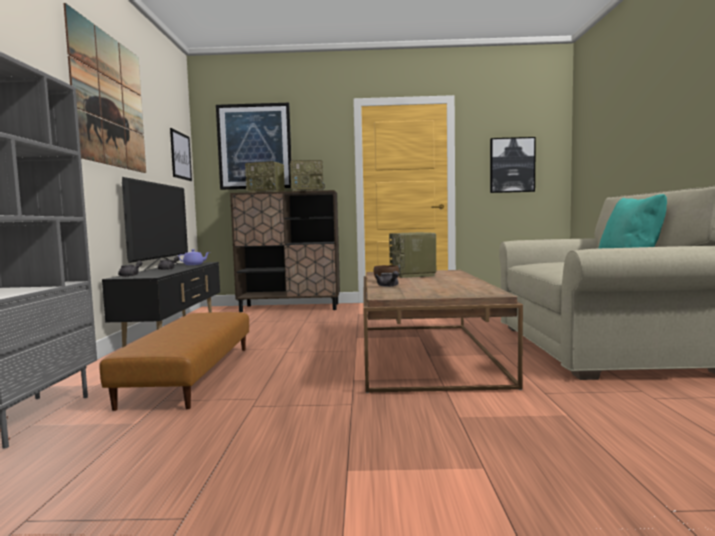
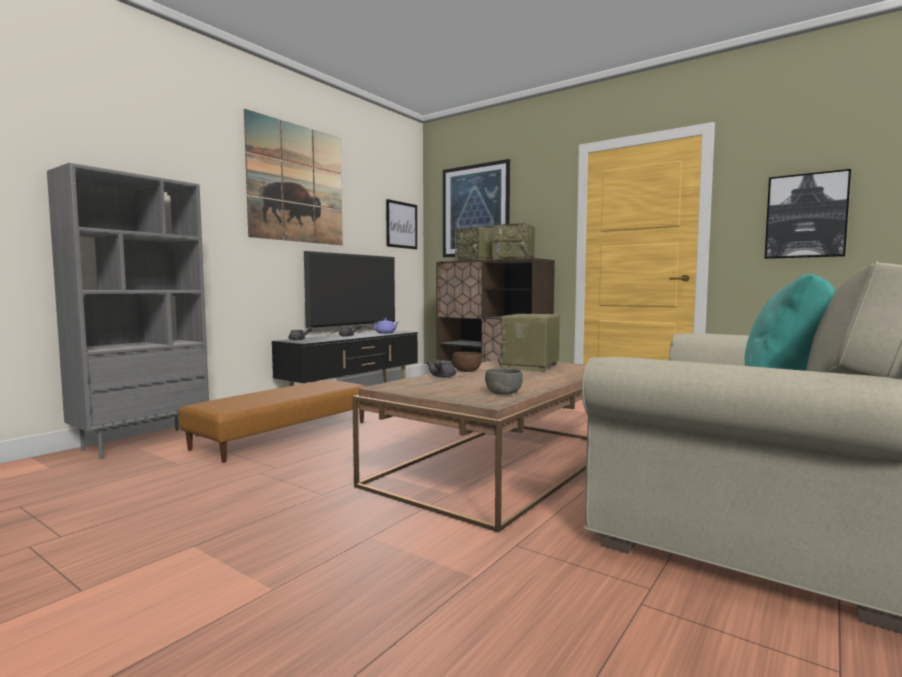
camera: 35 degrees right, 0 degrees up
(477, 288) = (503, 393): none -> grey bowl

